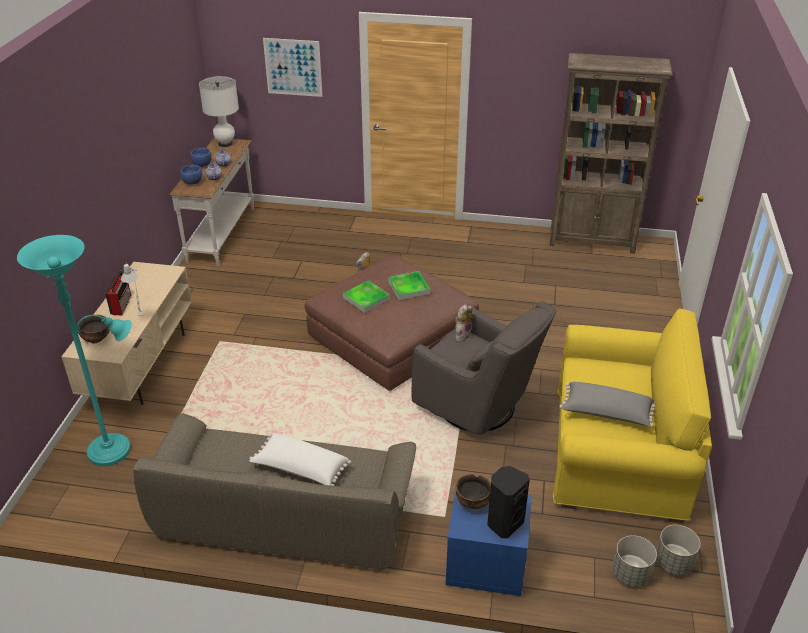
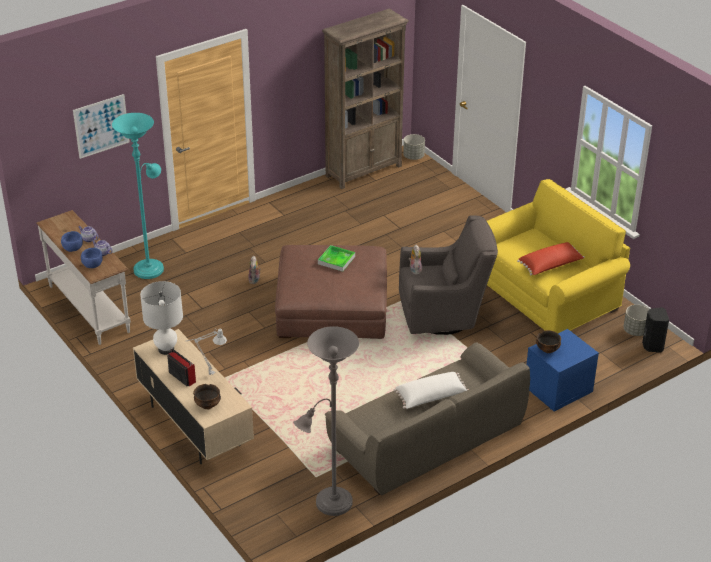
camera: 45 degrees left, 0 degrees up
(115, 448) = (269, 478): turquoise floor lamp -> turquoise floor lamp (150, 267)
(115, 510) = (330, 504): none -> grey floor lamp
(225, 143) = (57, 223): white table lamp -> white table lamp (166, 349)
(366, 299) = (321, 282): tray -> none
(504, 523) = (574, 349): black speaker -> black speaker (652, 346)
(606, 413) = (550, 266): grey pillow -> red pillow
(631, 574) = (625, 348): grey planter -> grey planter (414, 156)

